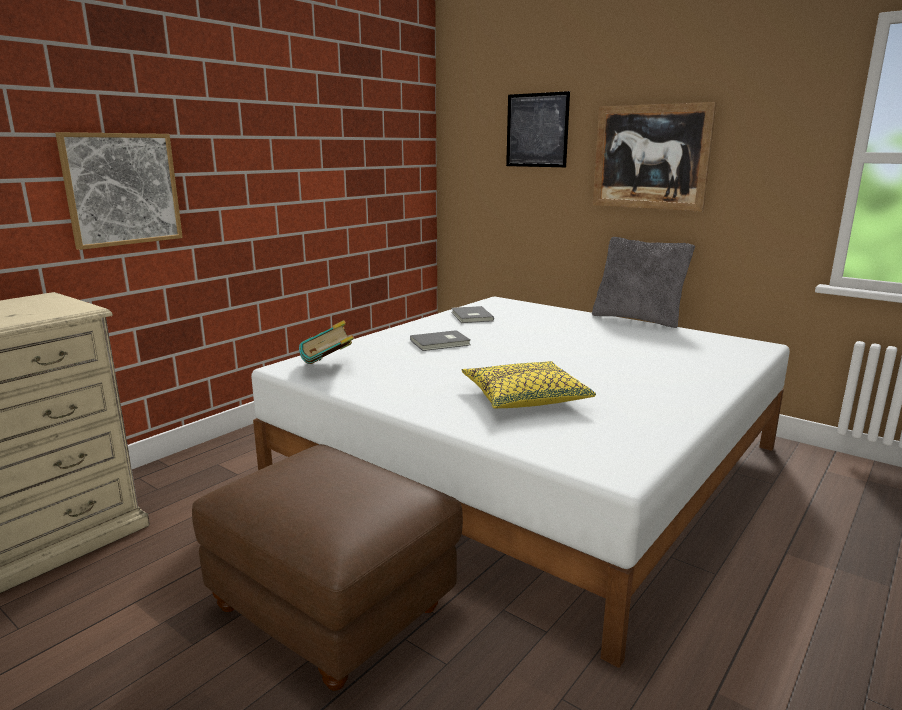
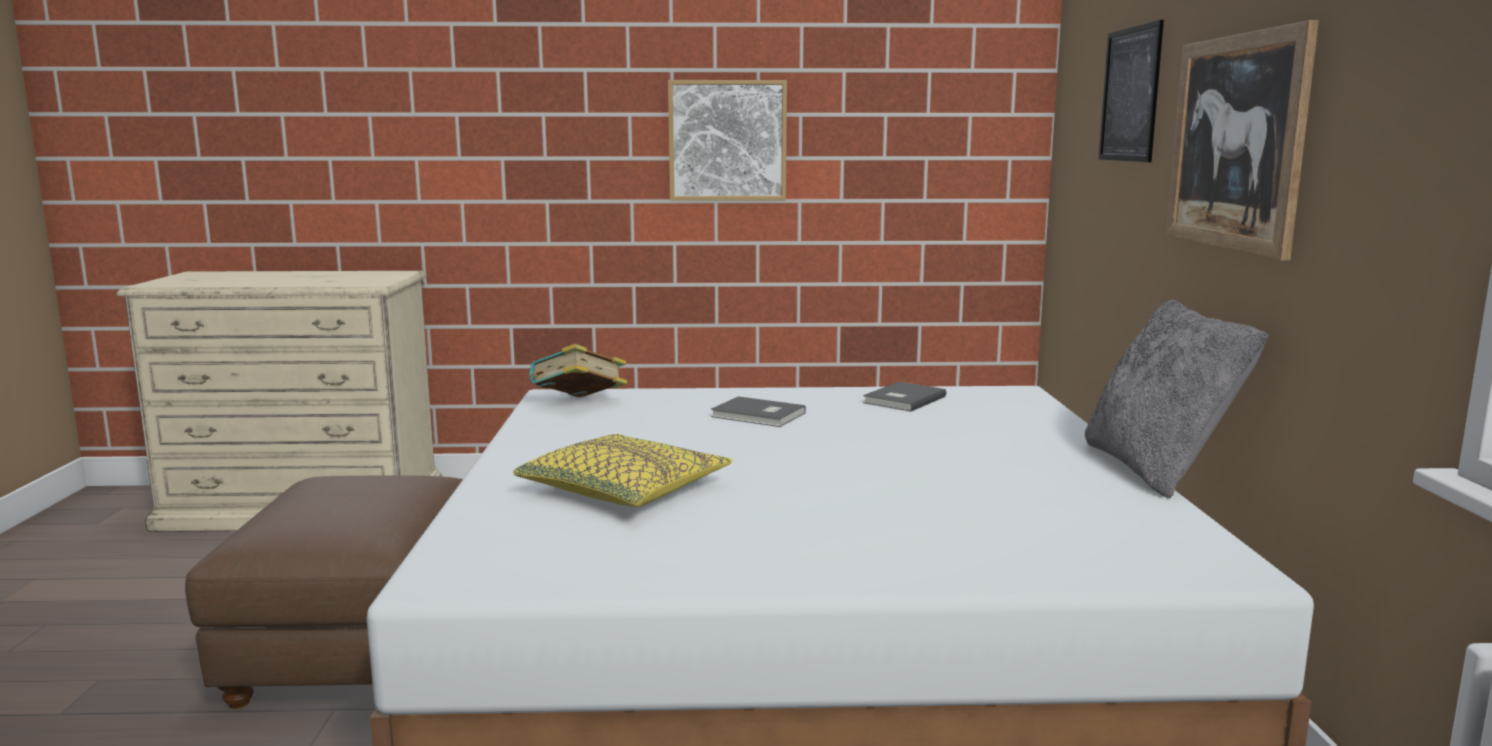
camera: 50 degrees right, 5 degrees down
(122, 189) = (511, 172): picture -> picture (727, 140)

